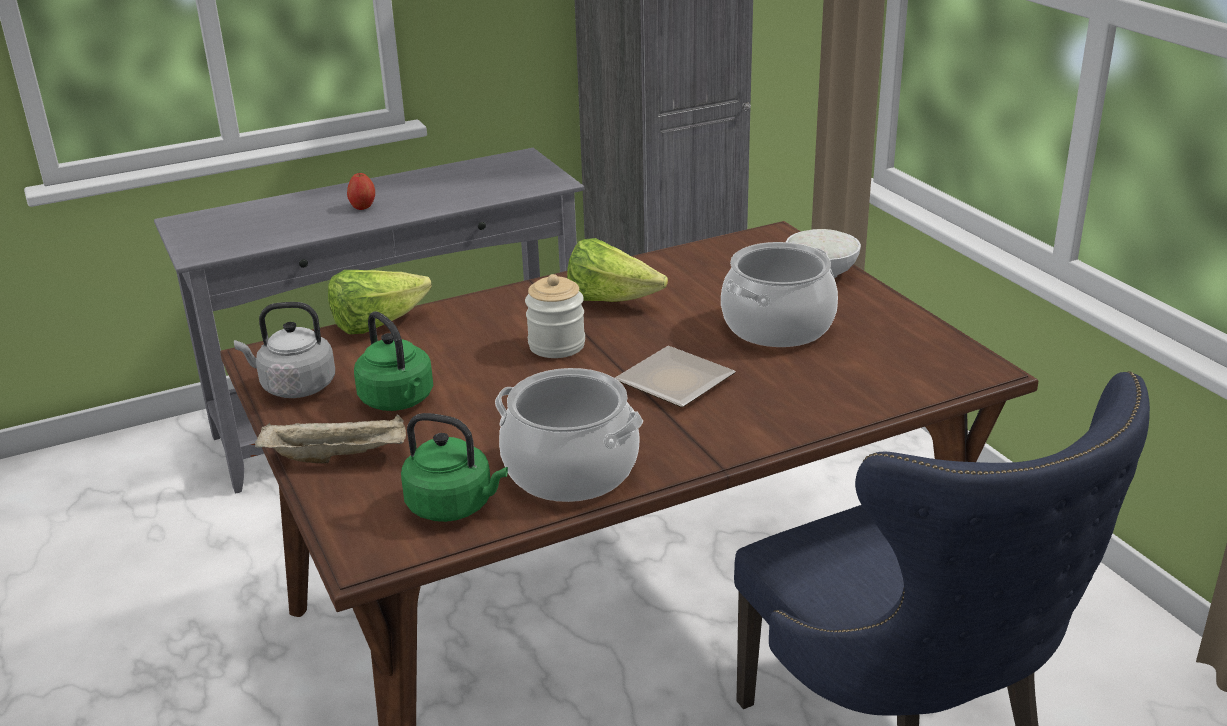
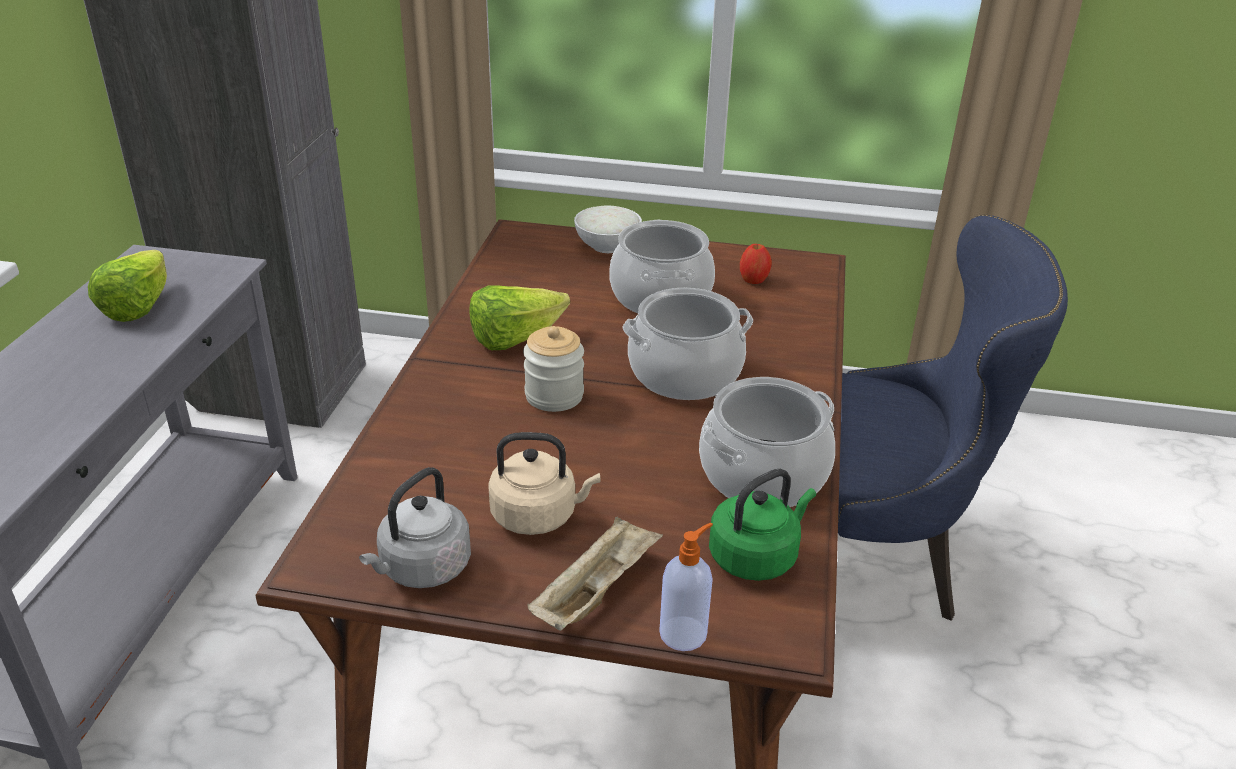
camera: 55 degrees left, 5 degrees up
(328, 509) = (684, 632): none -> soap dispenser
(363, 207) = (70, 378): apple -> apple (753, 280)
(377, 324) = (368, 470): lettuce -> lettuce (138, 307)
(399, 401) = (538, 515): green kettle -> beige kettle
(670, 382) = (684, 374): plate -> cooking pot

